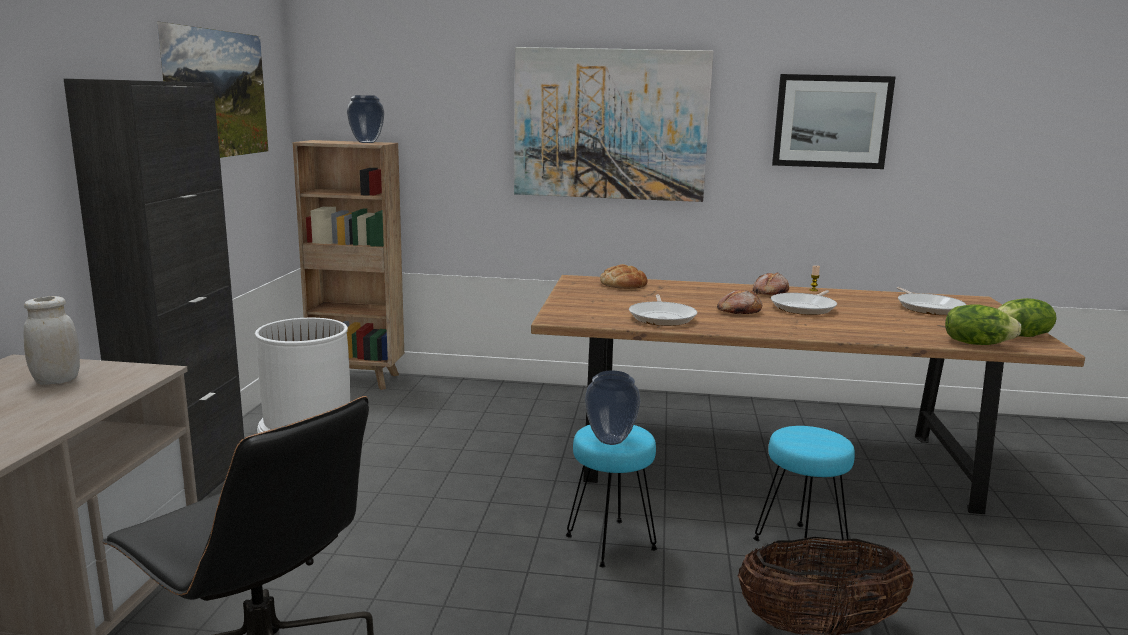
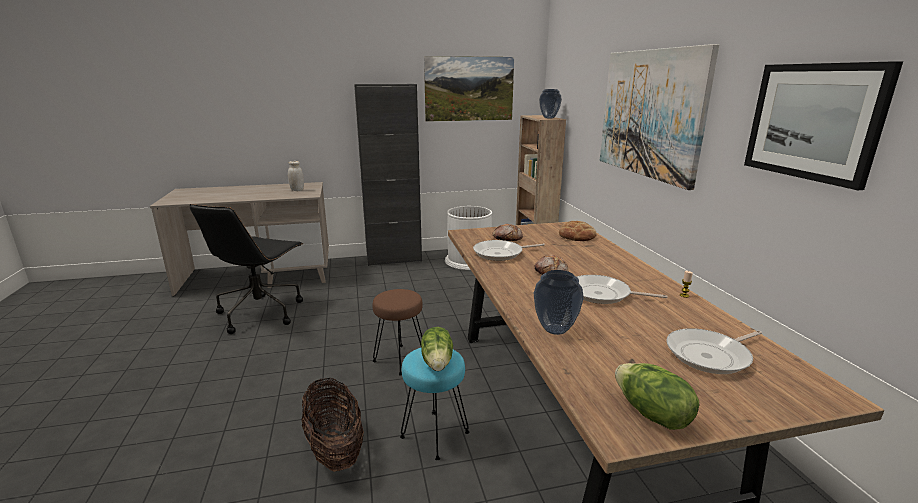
camera: 70 degrees right, 5 degrees up
(609, 543) = (400, 359): turquoise stool -> brown stool
(610, 441) = (386, 297): vase -> vase (554, 330)
(769, 292) = (638, 279): bread -> bread (507, 238)
(976, 343) = (575, 379): lettuce -> lettuce (438, 362)

